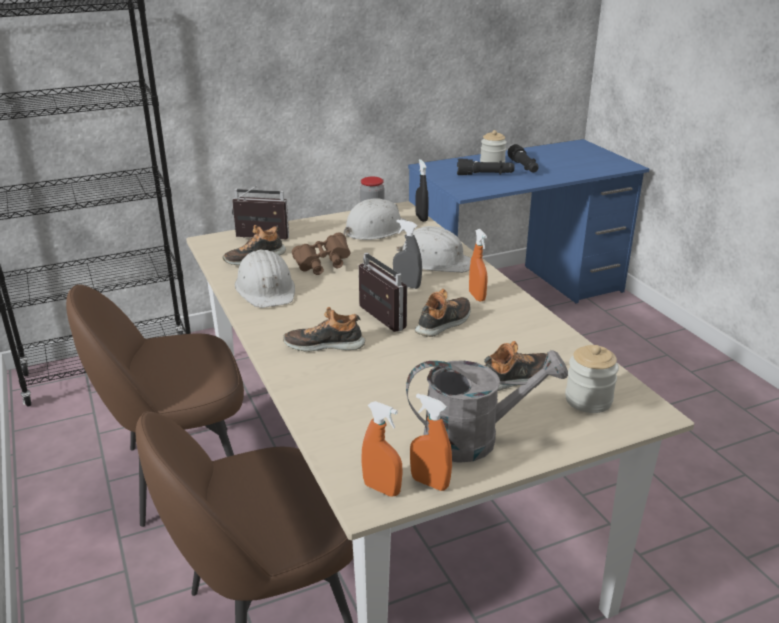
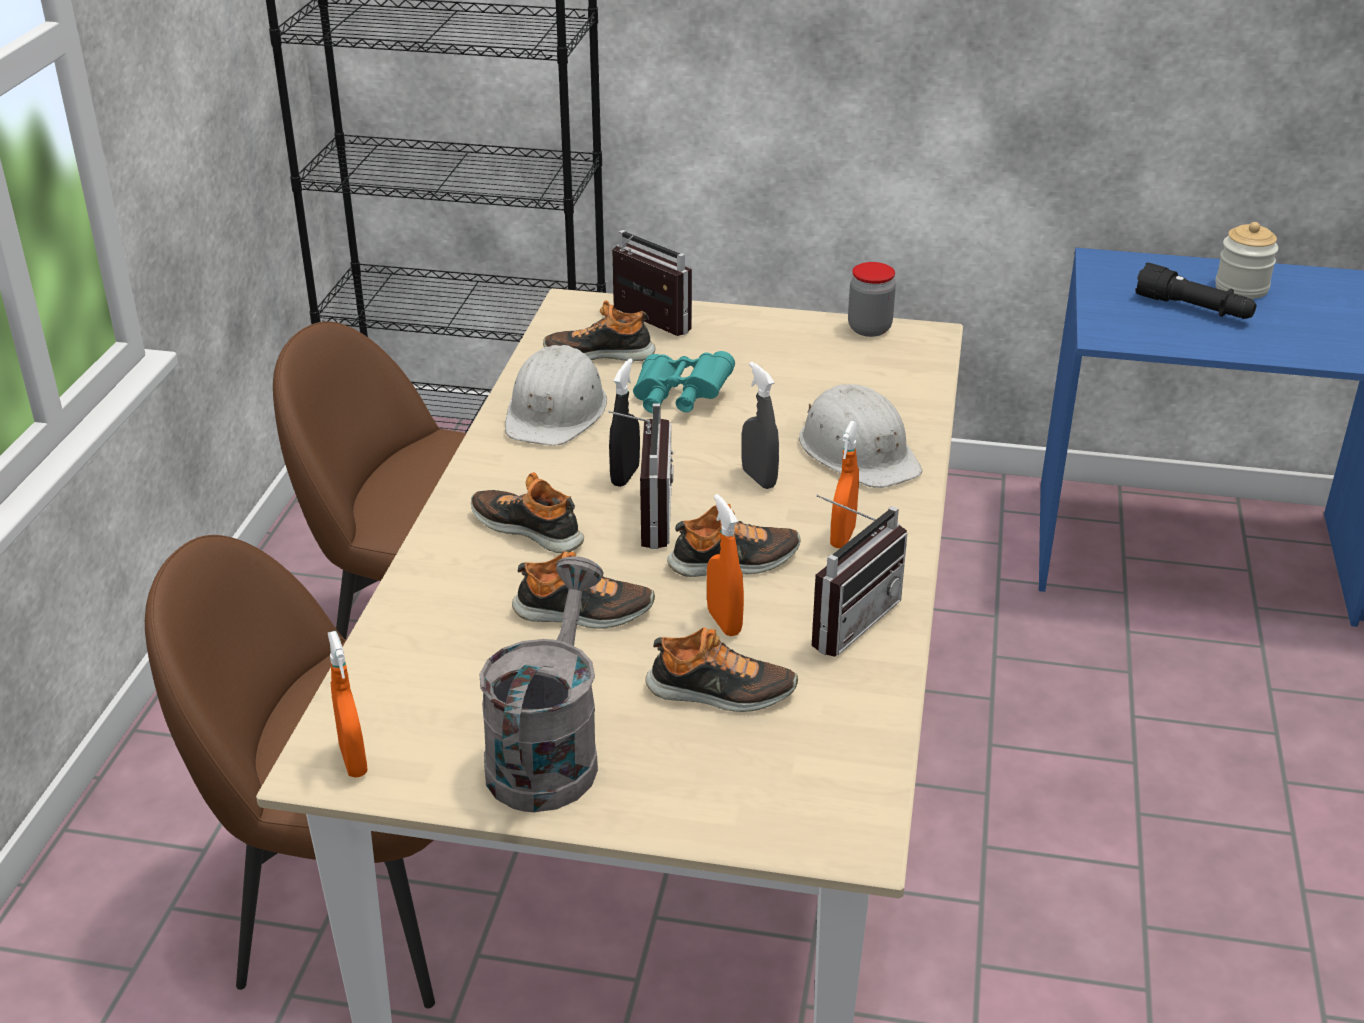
camera: 35 degrees right, 5 degrees up
(322, 265) = (679, 399): brown binoculars -> turquoise binoculars
(376, 230) = (836, 362): white hard hat -> none
(404, 371) = (583, 613): none -> shoe
(421, 218) = (938, 363): black spray bottle -> black spray bottle (625, 476)
(429, 483) = (417, 782): orange spray bottle -> orange spray bottle (724, 622)
(474, 438) = (547, 752): grey watering can -> grey watering can turned 105 degrees counterclockwise
(523, 167) = (1296, 314): black flashlight -> none
(523, 328) = (845, 619): none -> radio
(588, 400) = (783, 775): jar -> none

